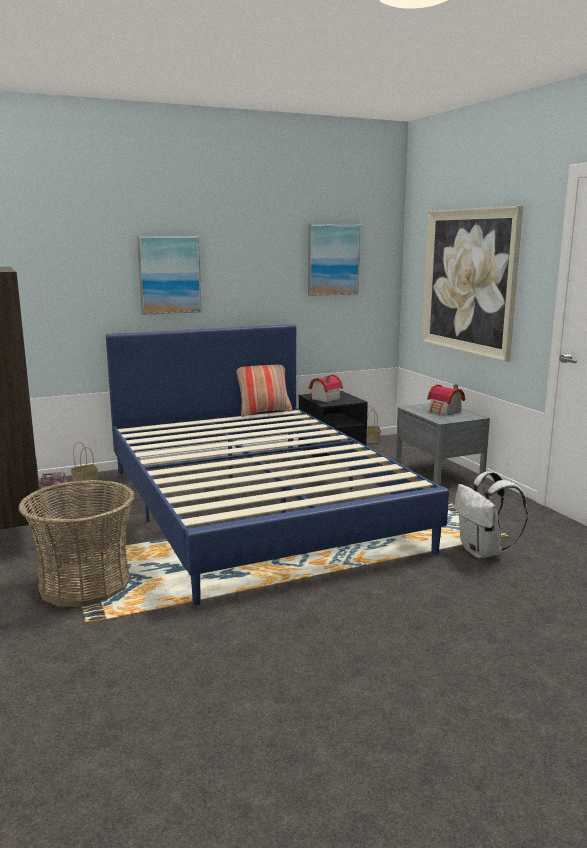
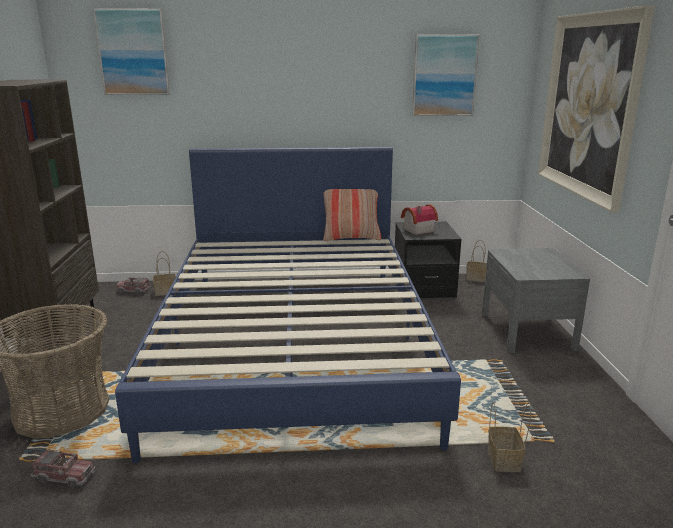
camera: 20 degrees right, 5 degrees up
(143, 624) = (64, 476): none -> toy truck
(169, 275) = (257, 89): picture -> picture (133, 52)
(444, 411) = (539, 262): toy house -> none
(483, 552) = (505, 461): white backpack -> basket

